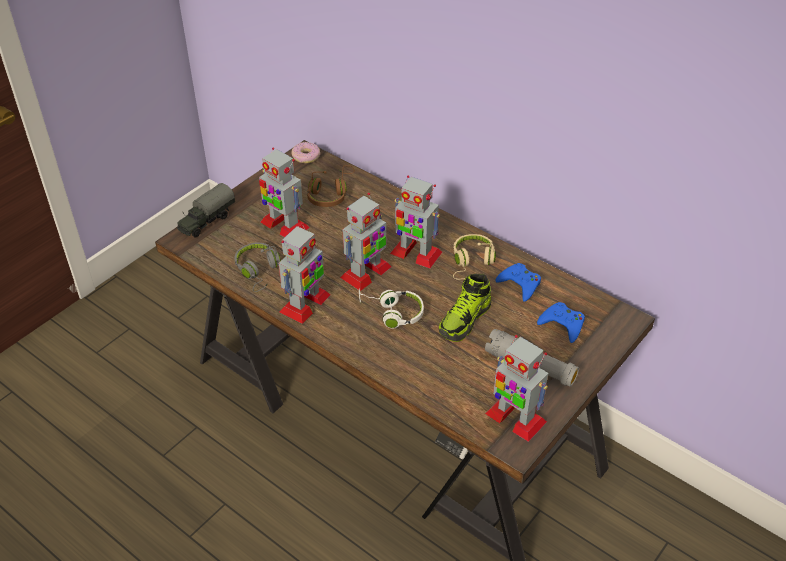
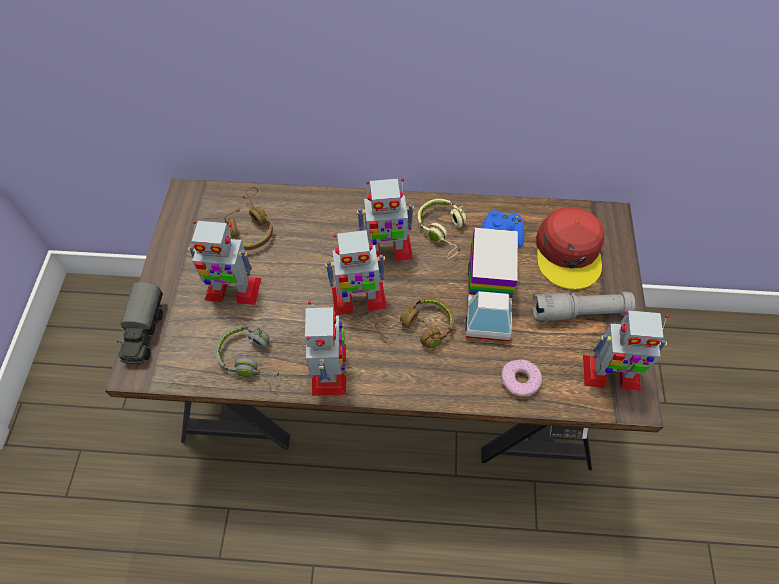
camera: 35 degrees left, 15 degrees up
(306, 156) = (189, 197): donut -> donut (520, 381)
(365, 273) = (358, 298): toy robot -> toy robot turned 75 degrees clockwise
(391, 313) = (418, 329): white headphones -> brown headphones
(465, 320) = (488, 297): shoe -> toy truck
(562, 324) = (569, 252): blue game controller -> red cap

